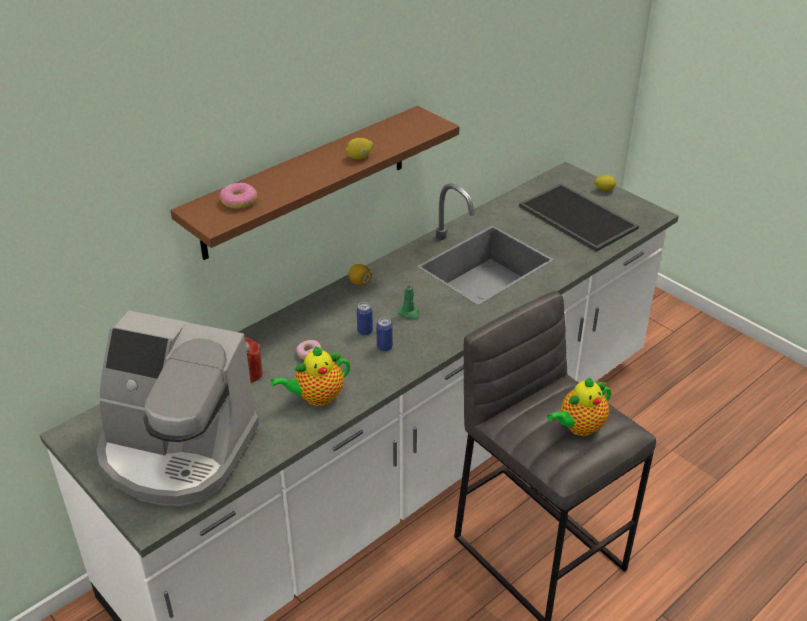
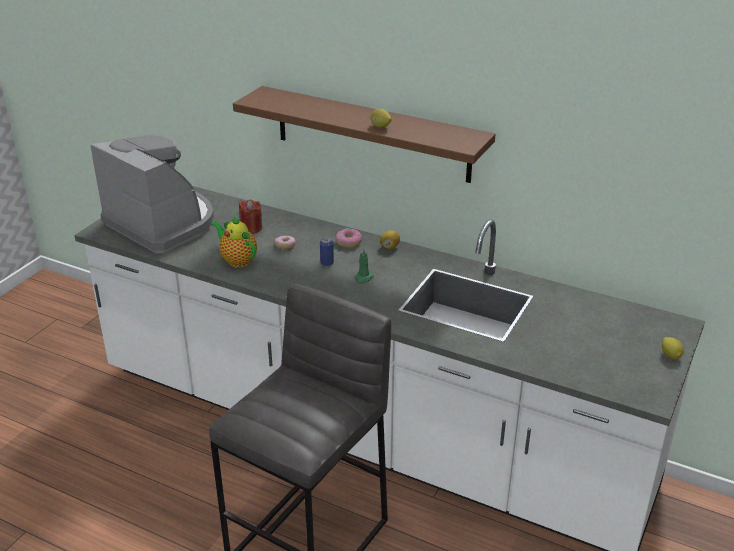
camera: 70 degrees right, 5 degrees down
(176, 451) = (162, 223): coffee machine -> coffee machine turned 135 degrees clockwise
(238, 201) = (284, 101): donut -> donut (348, 242)
(384, 347) = (312, 276): can -> none
(575, 217) = (593, 344): tray -> none
(579, 427) = (286, 413): teapot -> none

